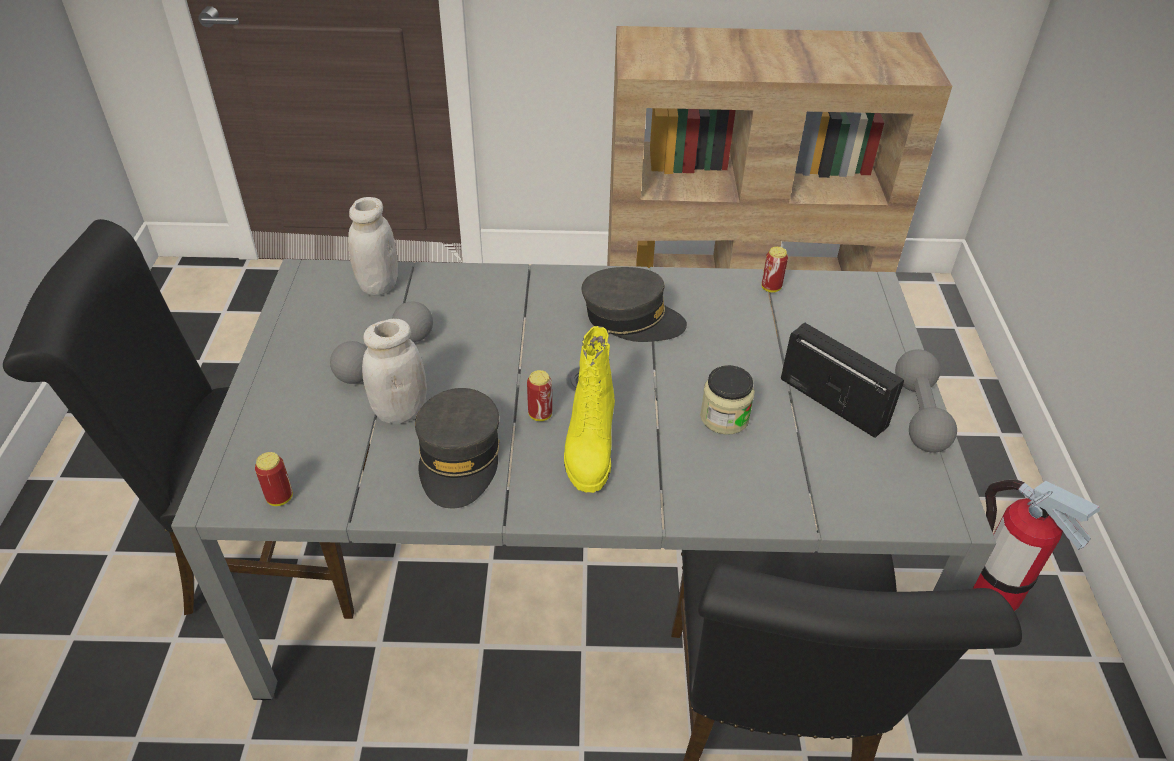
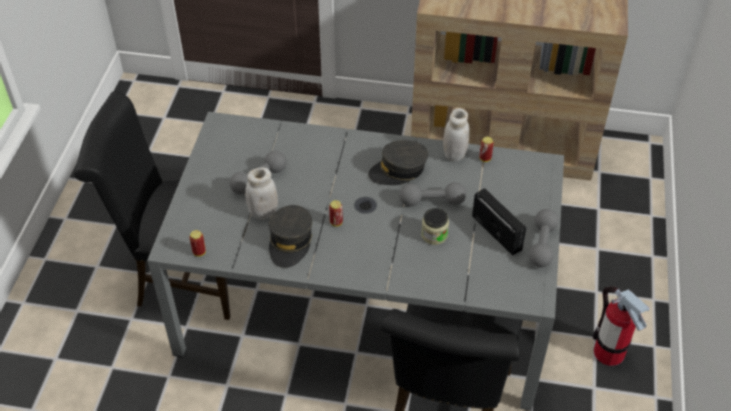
camera: 10 degrees right, 5 degrees up
(378, 285) = (259, 134): white jar -> white jar (454, 154)
(588, 448) = (358, 244): yellow boot -> none
(631, 318) = (398, 170): grey cap -> grey cap turned 135 degrees clockwise
(703, 363) = (432, 202): none -> grey dumbbell

